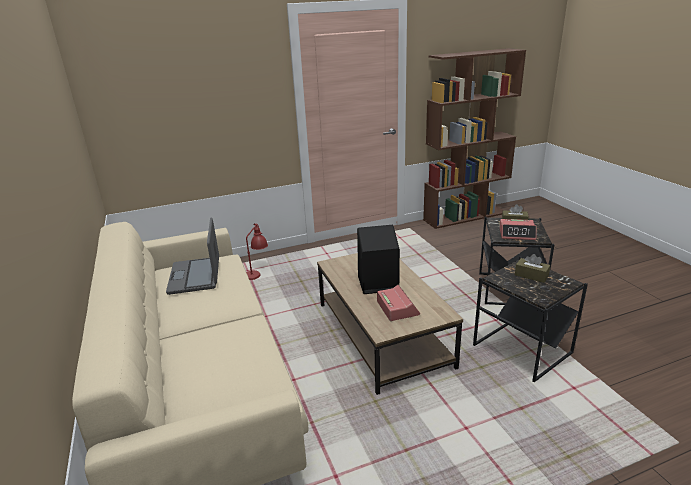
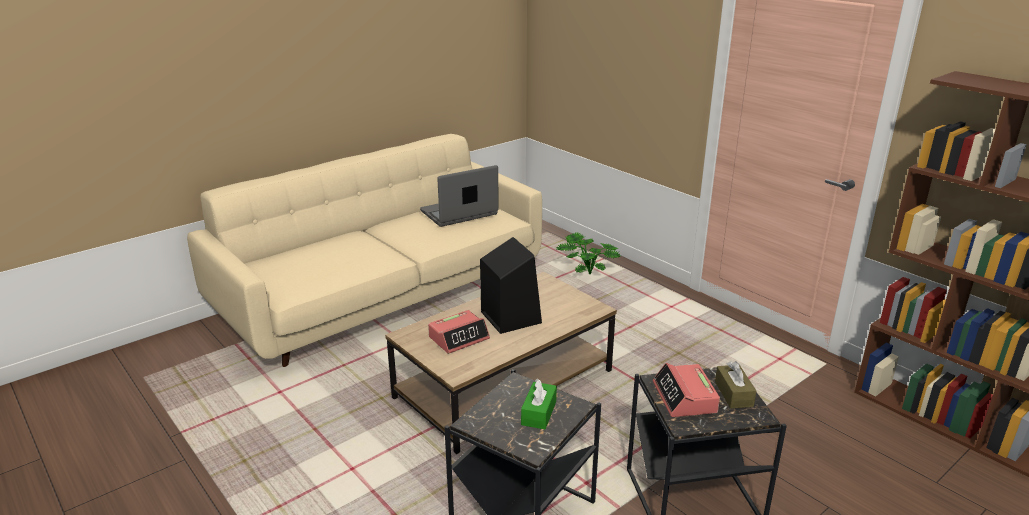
camera: 70 degrees right, 0 degrees up
(257, 273) = (587, 273): red table lamp -> potted plant
(531, 275) = (539, 413): brown tissue box -> green tissue box

